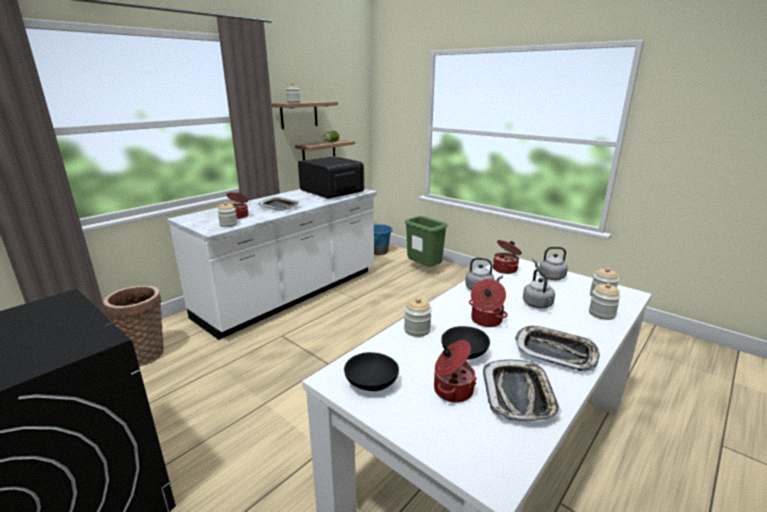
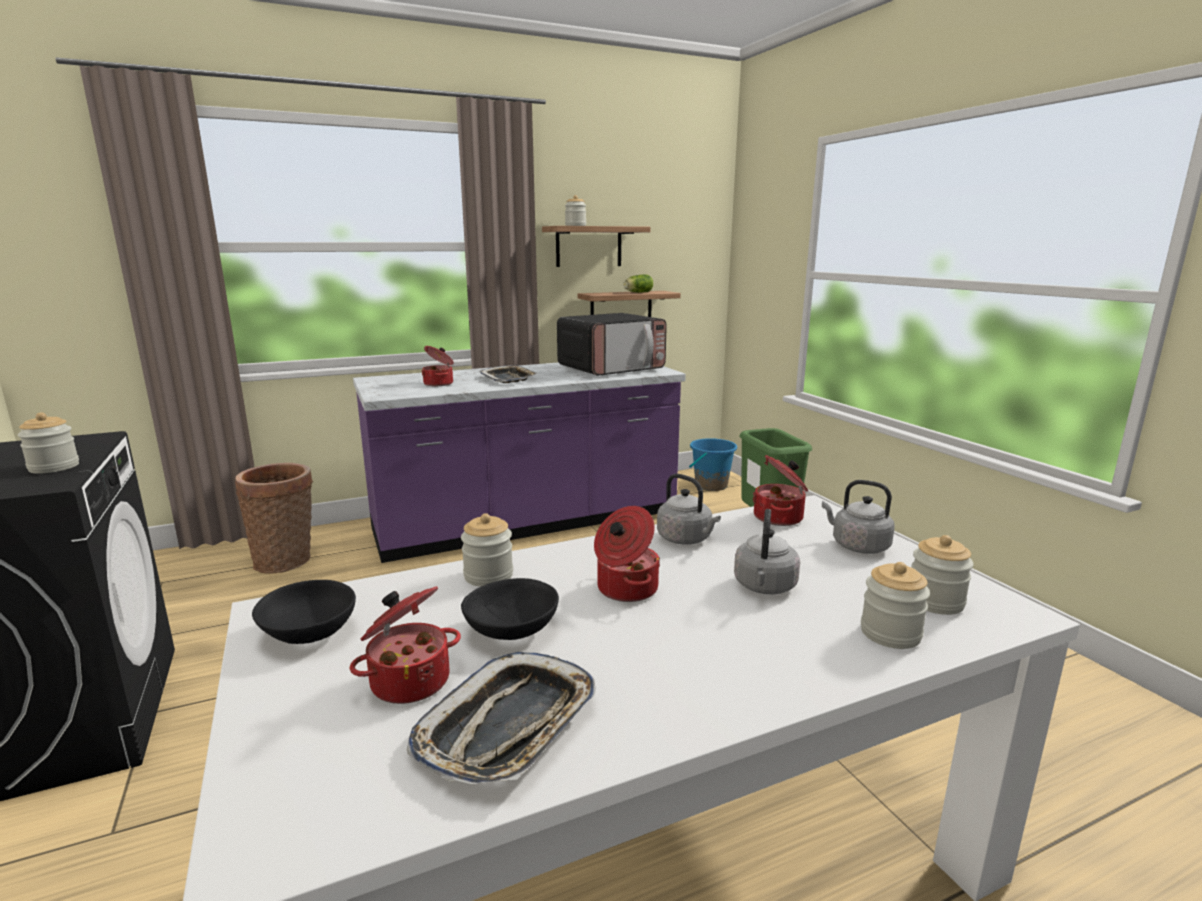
camera: 25 degrees right, 5 degrees down
(228, 224) = (410, 391): jar -> jar (54, 467)
(291, 294) = (527, 523): white counter -> purple counter
(331, 192) = (611, 368): microwave -> microwave turned 75 degrees clockwise
(555, 352) = (686, 675): tray -> none

